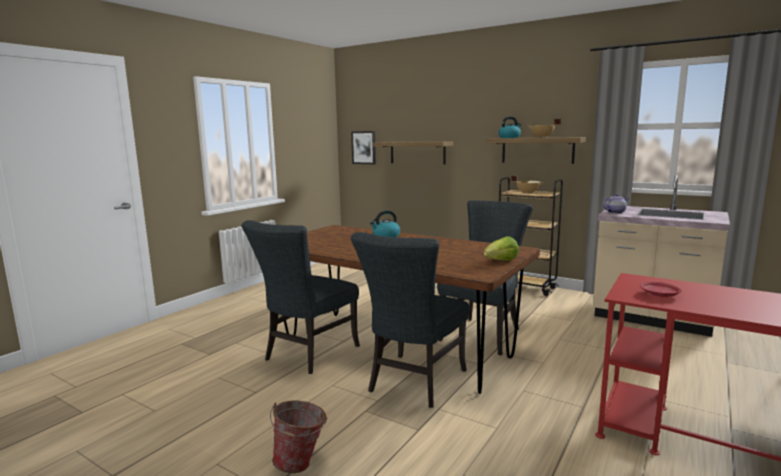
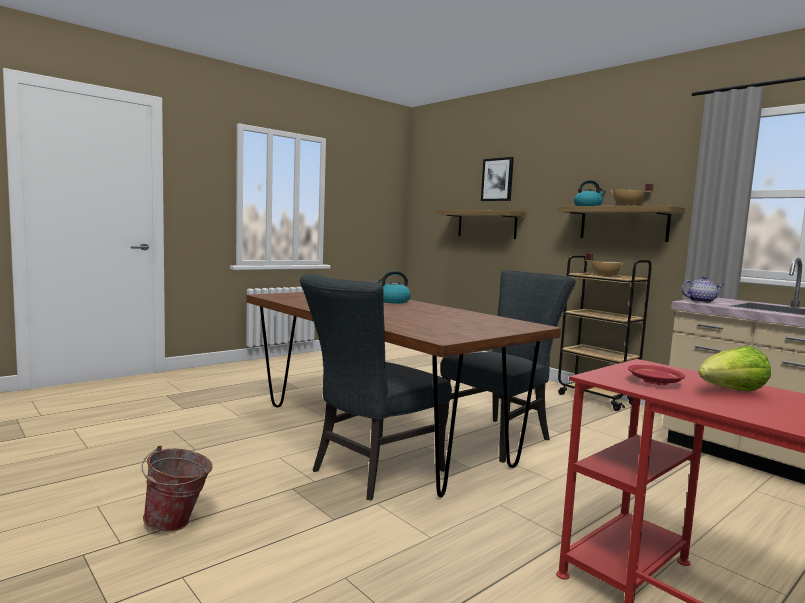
camera: 15 degrees right, 5 degrees down
(307, 354) = (279, 424): grey chair -> none
(364, 147) = (432, 217): picture -> picture (497, 179)
(500, 261) = (488, 331): lettuce -> lettuce (730, 391)

